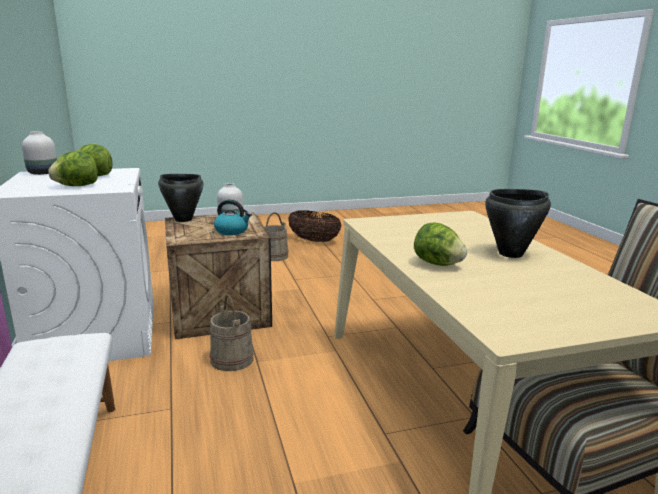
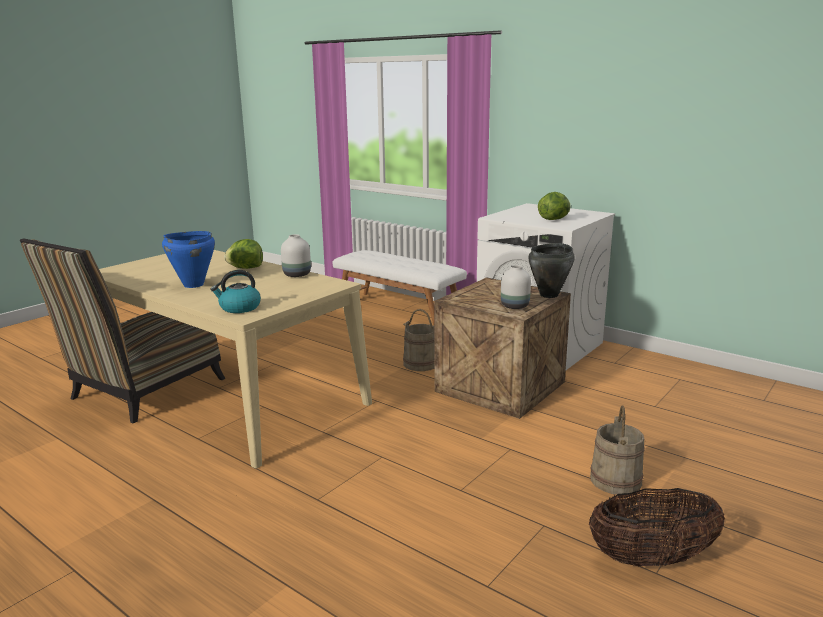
camera: 145 degrees right, 0 degrees up
(42, 173) = (594, 214): white vase -> white vase (297, 274)
(77, 186) = (523, 214): lettuce -> none
(232, 231) = (478, 297): kettle -> kettle (239, 308)
(511, 254) = (193, 285): black cooking pot -> blue cooking pot

